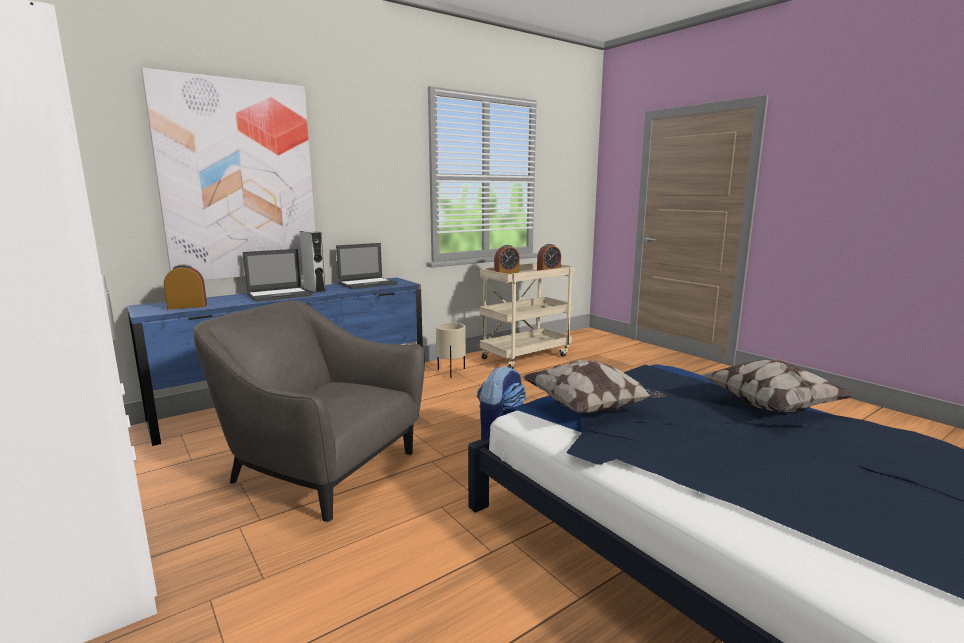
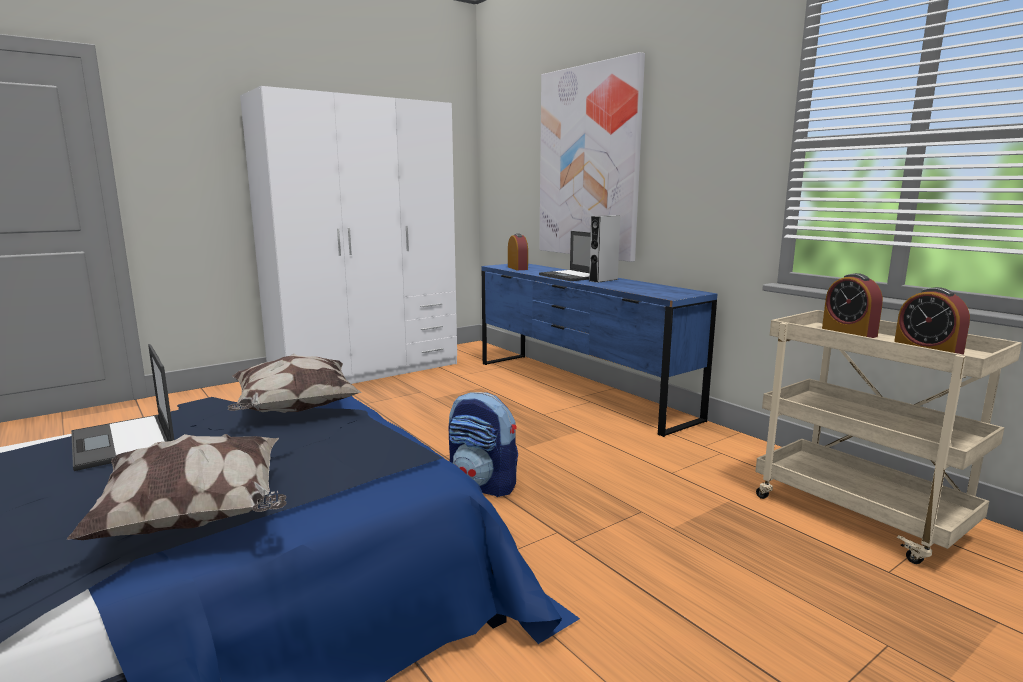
camera: 90 degrees right, 0 degrees up
(321, 468) = (434, 411): grey armchair -> none
(368, 284) = (653, 288): laptop -> laptop (123, 442)
(451, 372) = (712, 452): beige planter -> none

